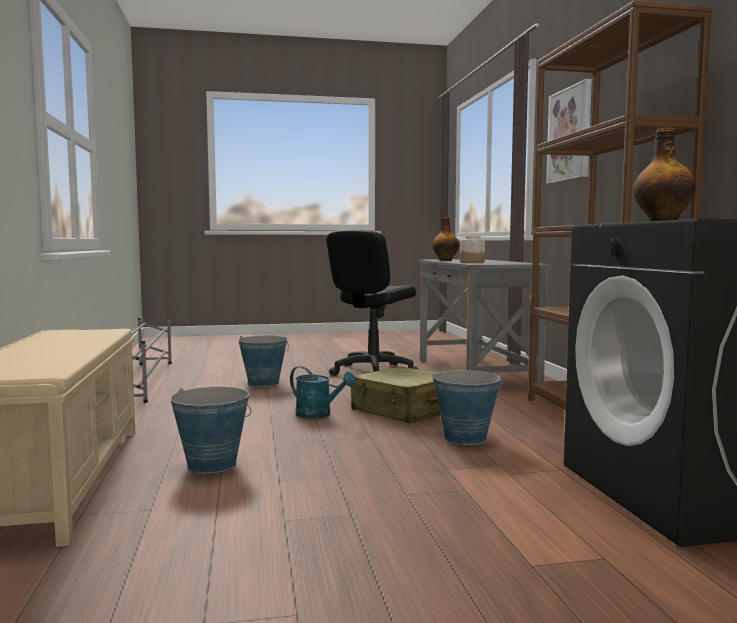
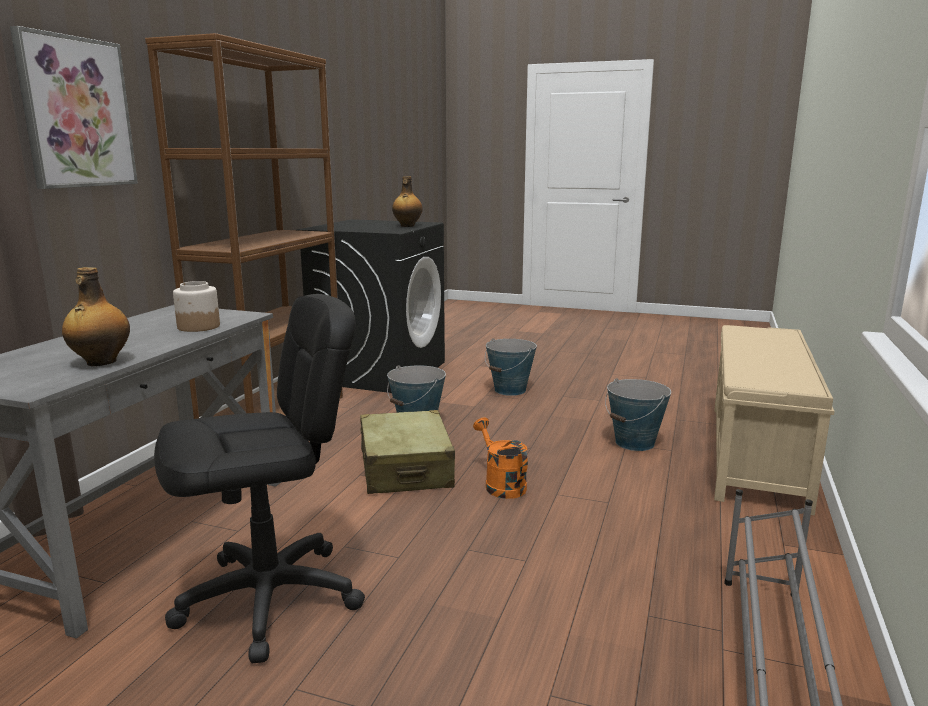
camera: 150 degrees left, 10 degrees up
(263, 383) = (511, 606): bucket -> bucket (510, 390)
(319, 415) = (501, 484): turquoise watering can -> orange watering can

